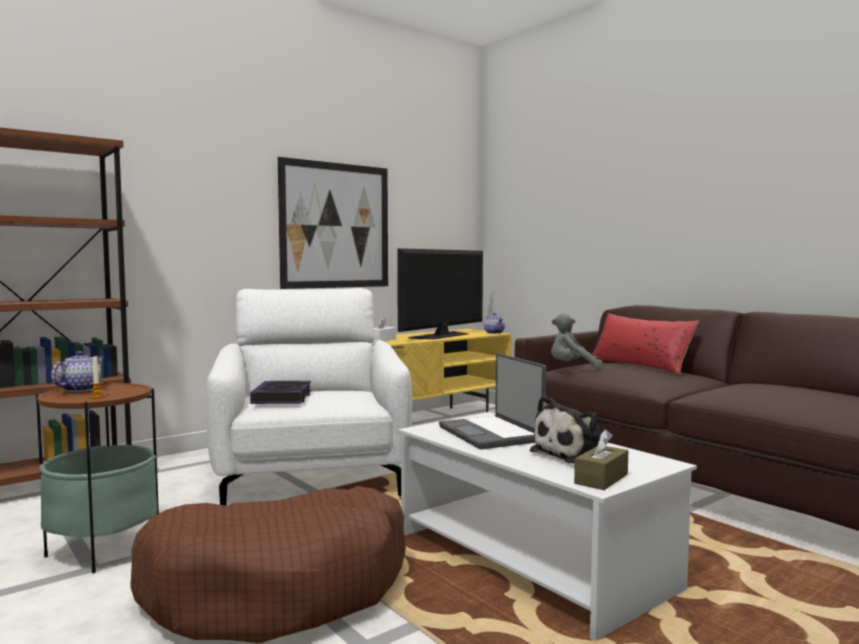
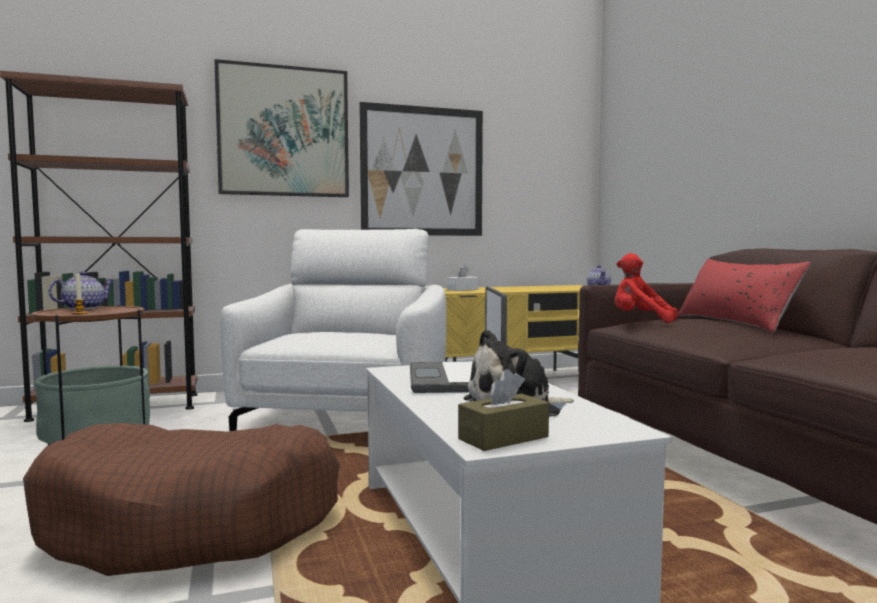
camera: 20 degrees right, 0 degrees up
(204, 185) = (283, 132): none -> picture
(282, 398) = (305, 335): book -> none
(441, 336) = (533, 288): television -> none
(572, 368) = (640, 321): grey plush toy -> red plush toy

